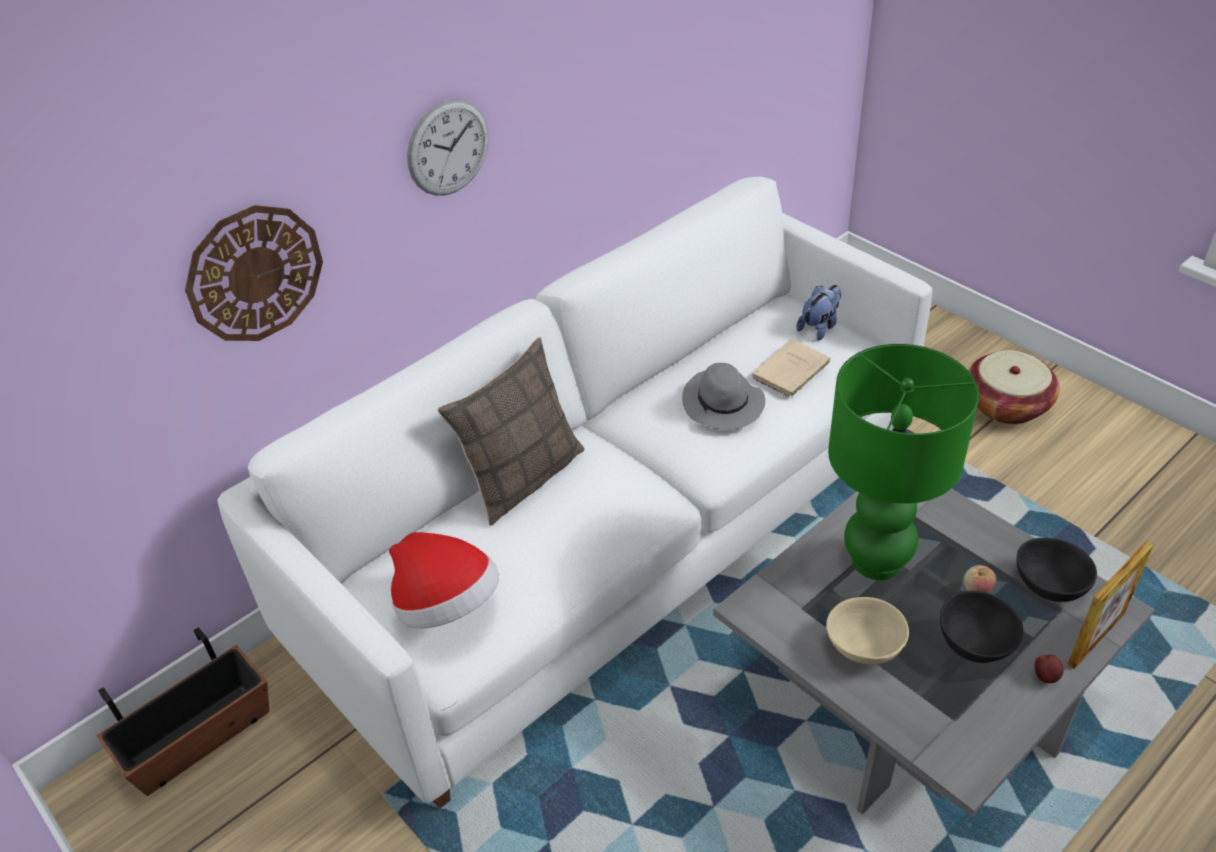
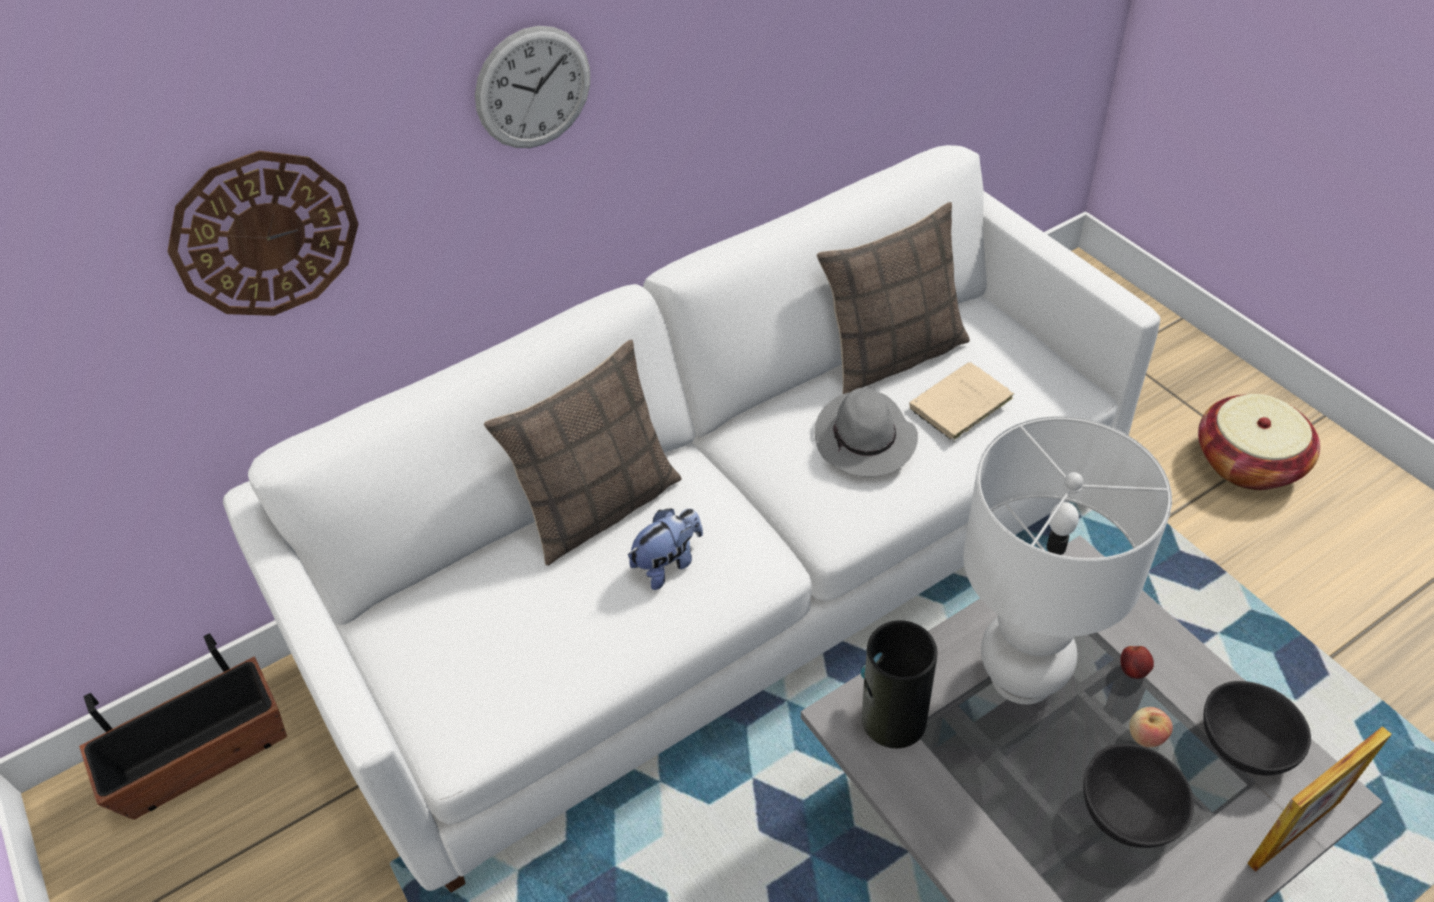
camera: 10 degrees right, 5 degrees up
(447, 606) = (472, 665): hat -> none
(730, 341) = (893, 354): none -> pillow
(785, 604) = (892, 719): none -> vase
(819, 327) = (1011, 347): plush toy -> plush toy (668, 563)
(866, 647) = (983, 795): beige bowl -> none
(877, 561) = (1023, 677): green table lamp -> white table lamp
(1046, 677) = (1215, 877): apple -> apple (1133, 671)

